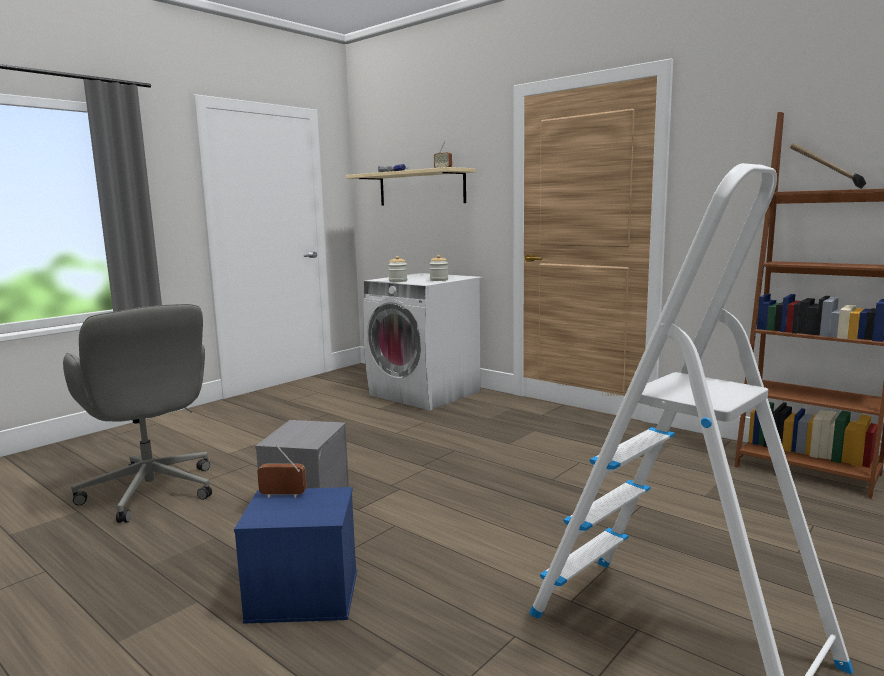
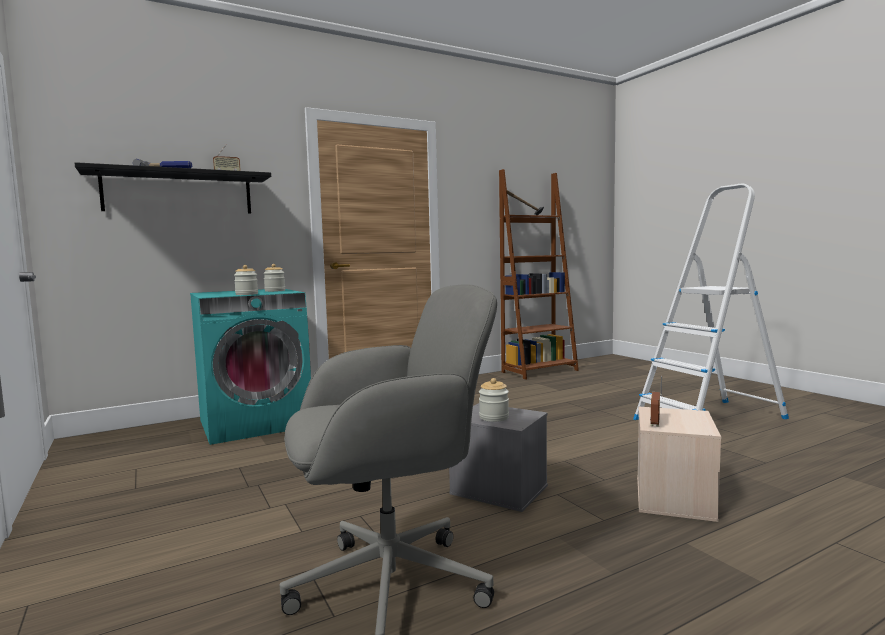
camera: 70 degrees left, 5 degrees down
(294, 432) = (494, 417): none -> jar
(301, 596) = (675, 498): blue storage box -> beige storage box
(421, 188) = (179, 193): beige shelf -> black shelf
(427, 393) = (255, 422): white washing machine -> turquoise washing machine

